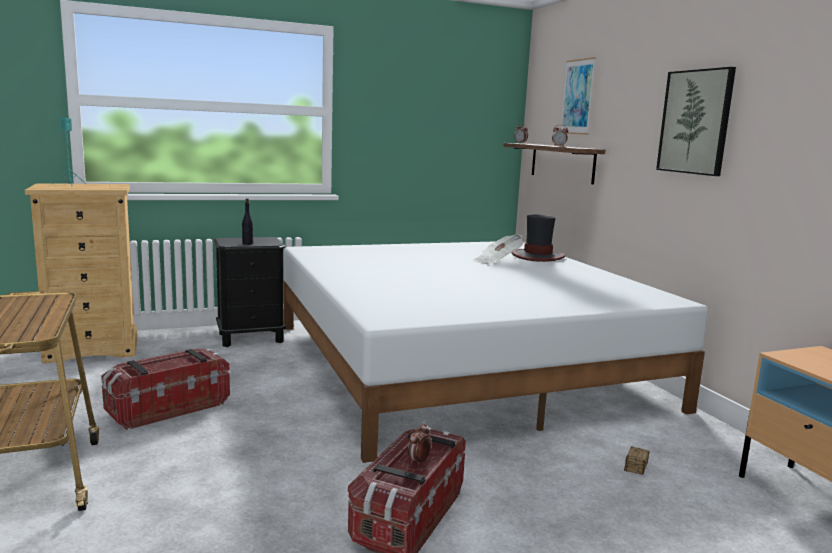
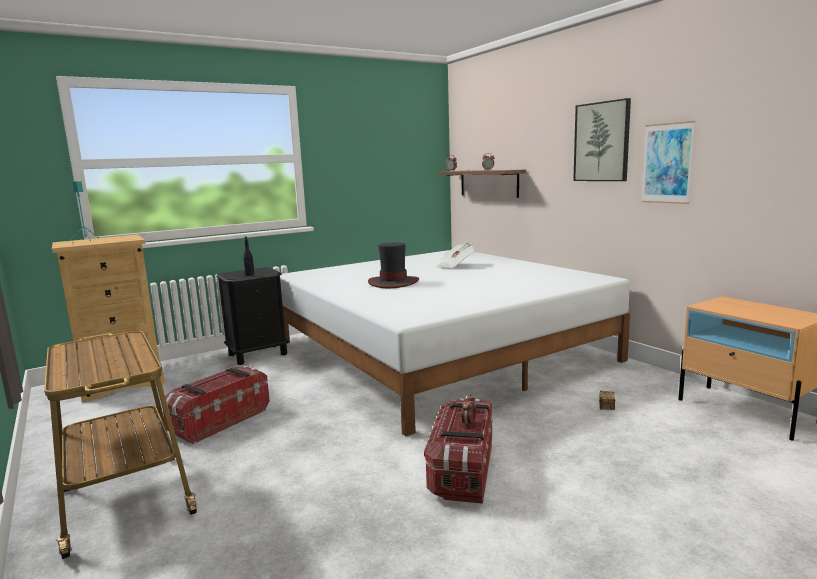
camera: 10 degrees left, 0 degrees up
(537, 256) = (481, 258): hat -> hat (393, 282)
(577, 97) = (497, 130): picture -> picture (667, 163)

